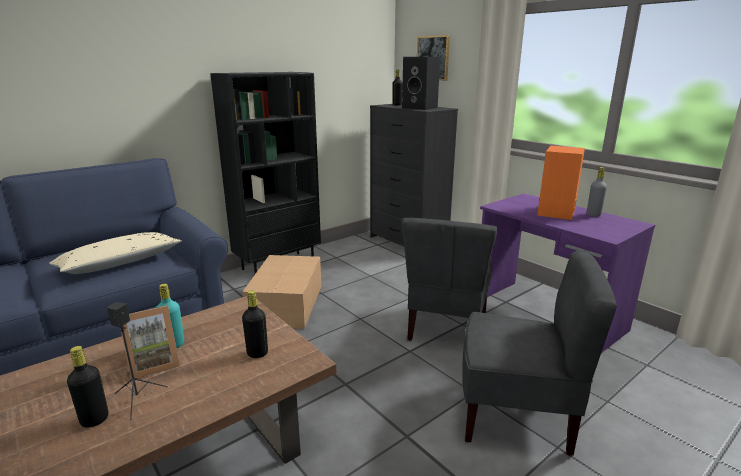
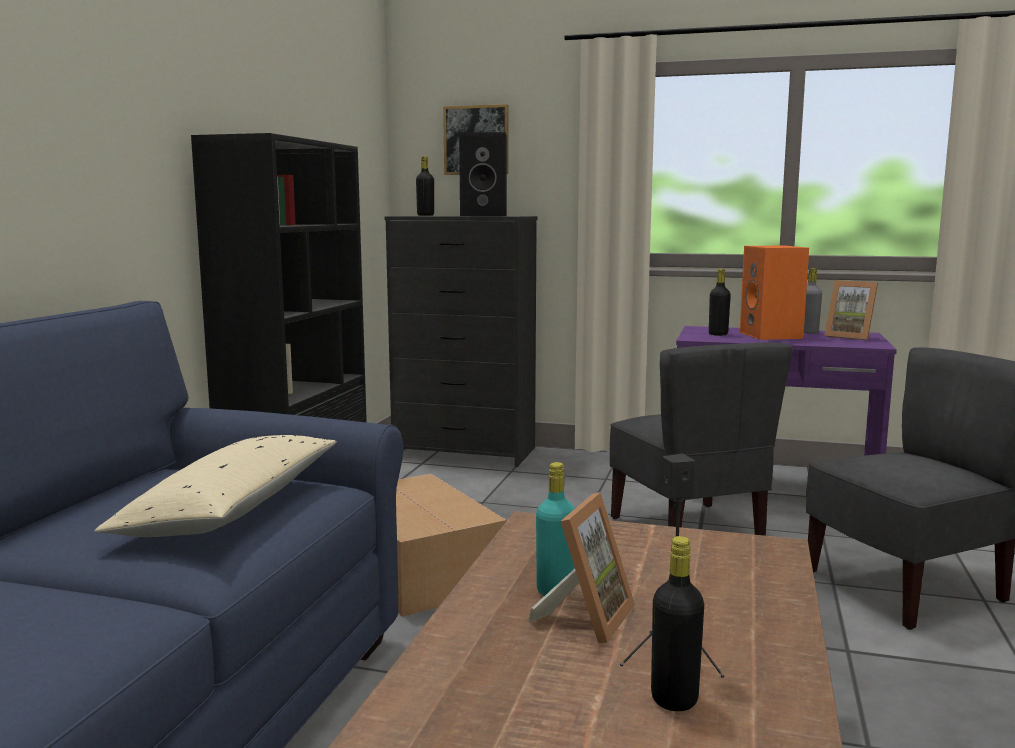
camera: 35 degrees left, 10 degrees down
(257, 353) = (695, 560): black bottle -> black bottle (718, 334)
(615, 224) = (850, 336): none -> picture frame

